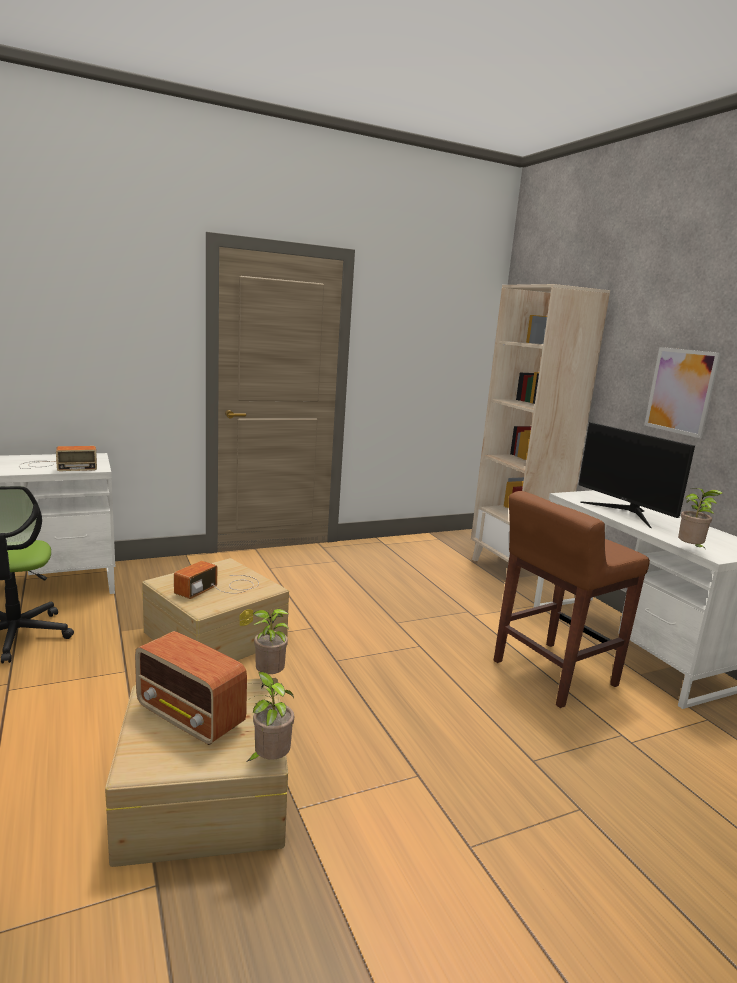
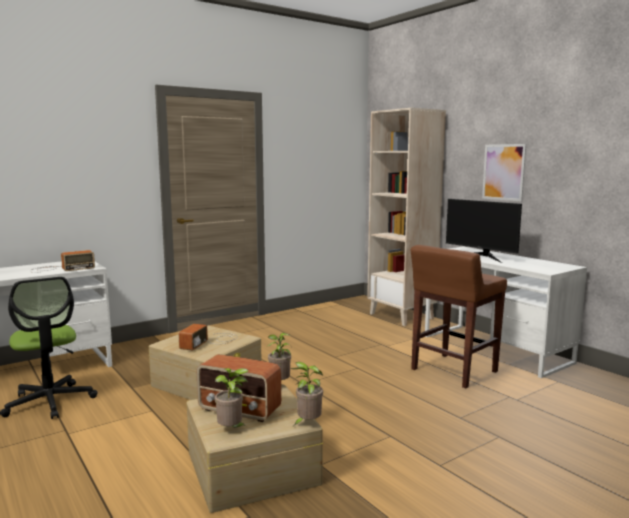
camera: 10 degrees left, 5 degrees down
(691, 550) = (531, 270): potted plant -> potted plant (232, 430)

